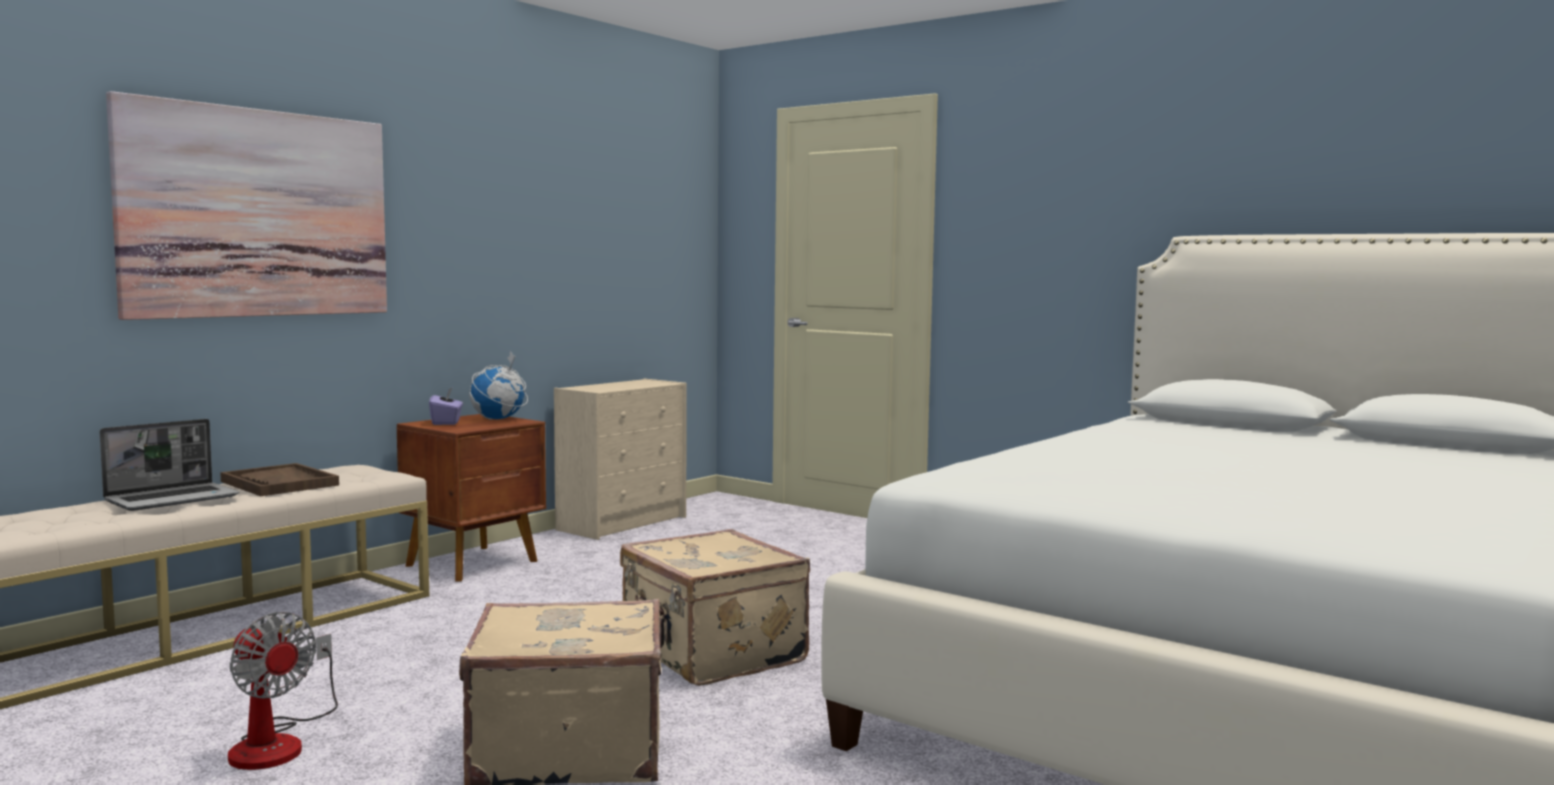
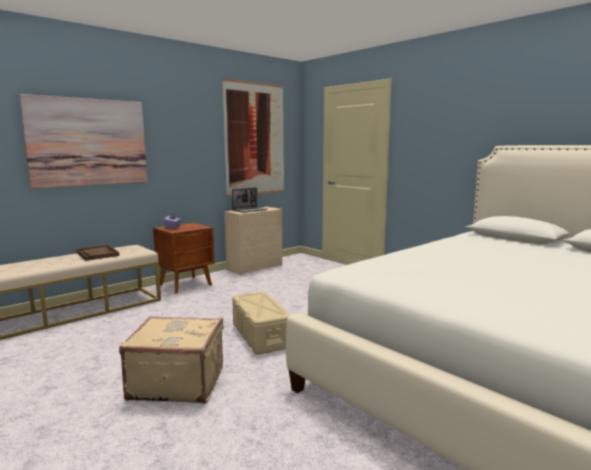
camera: 10 degrees right, 5 degrees up
(173, 499) = (52, 261): laptop -> laptop (250, 210)
(278, 743) = (66, 369): fan -> none
(498, 419) = (195, 226): globe -> none
(622, 221) = (255, 139): none -> picture
(711, 654) = (261, 336): beige suitcase -> beige storage box

